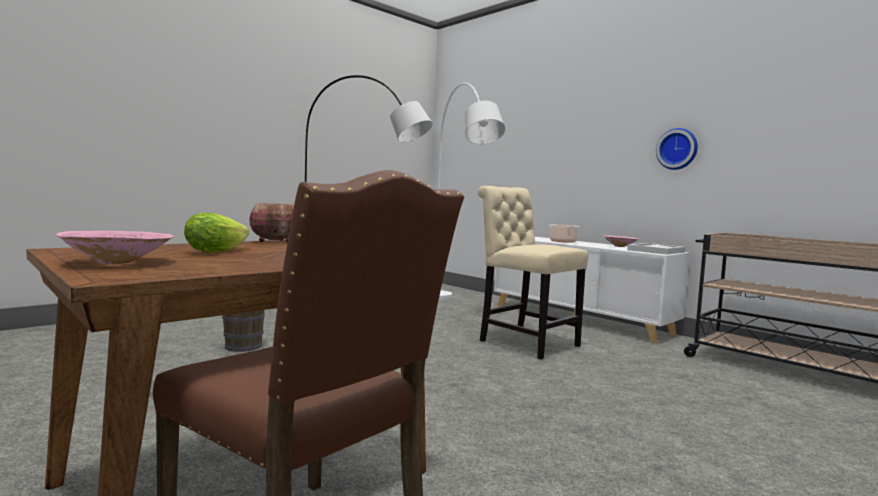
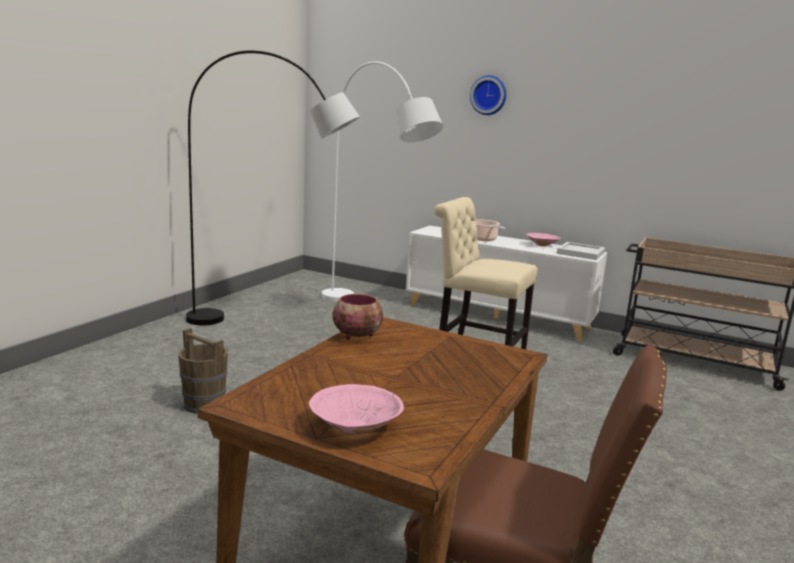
camera: 20 degrees left, 10 degrees up
(220, 250) = (367, 375): lettuce -> none
(677, 149) = (601, 150): wall clock -> wall clock (489, 95)

